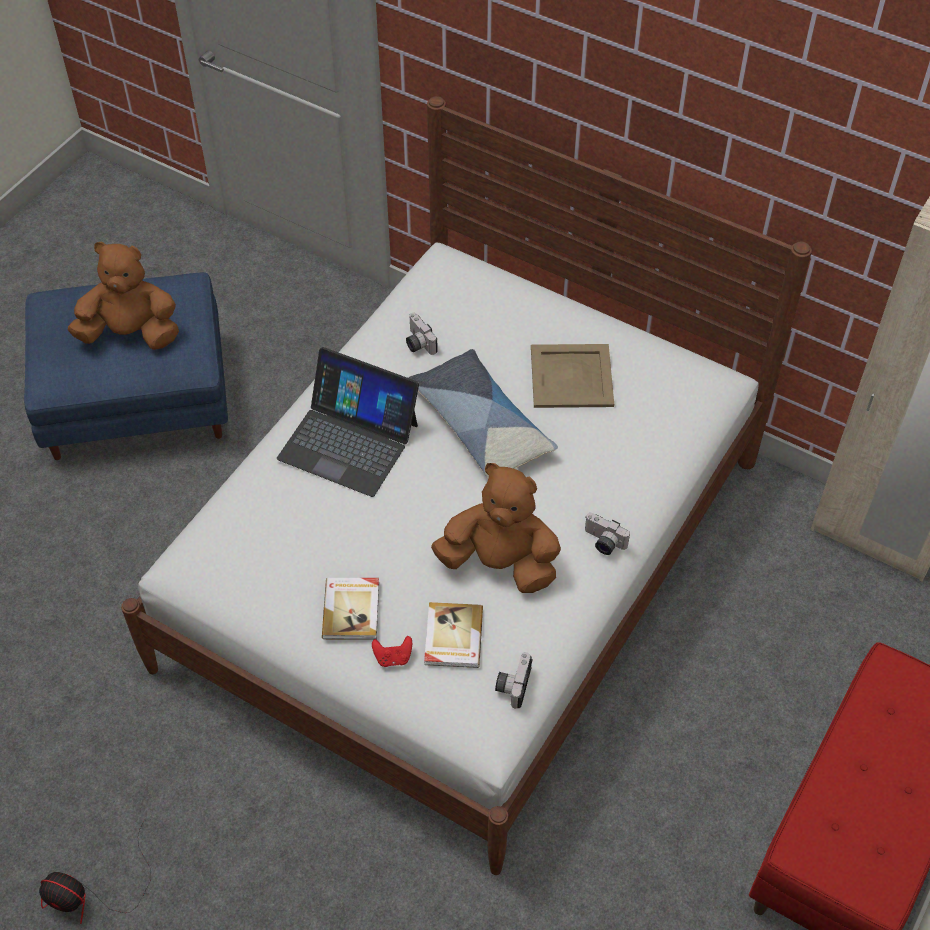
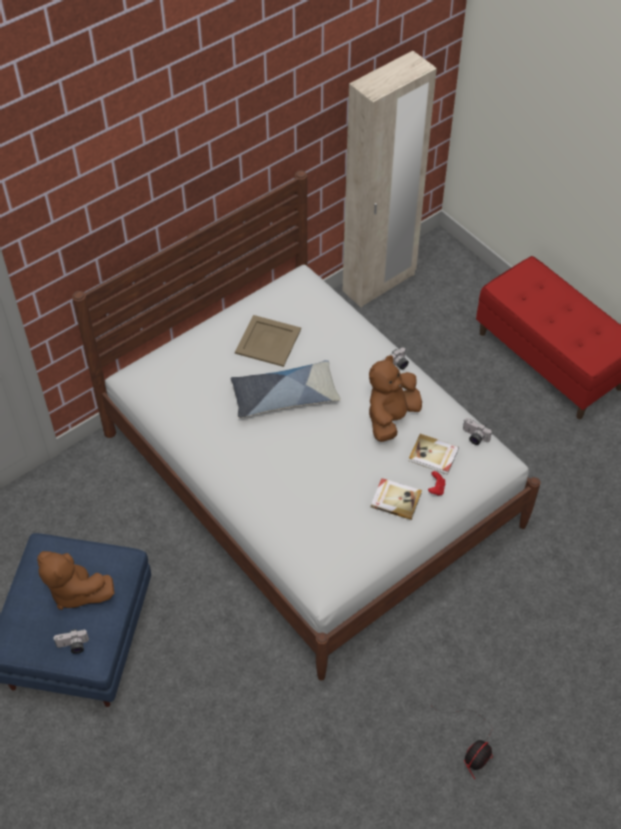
camera: 70 degrees left, 0 degrees up
(131, 334) = (75, 590): brown plush toy -> brown plush toy turned 75 degrees counterclockwise
(349, 441) = (266, 467): laptop -> none
(417, 343) = (201, 409): camera -> camera (73, 646)

